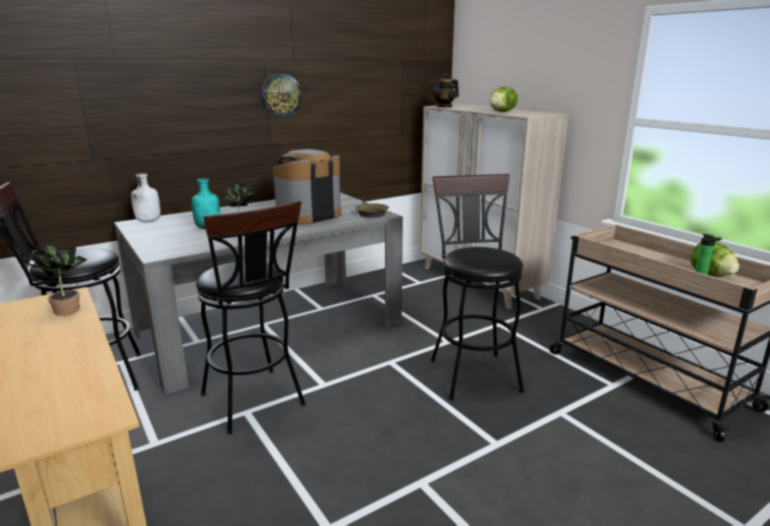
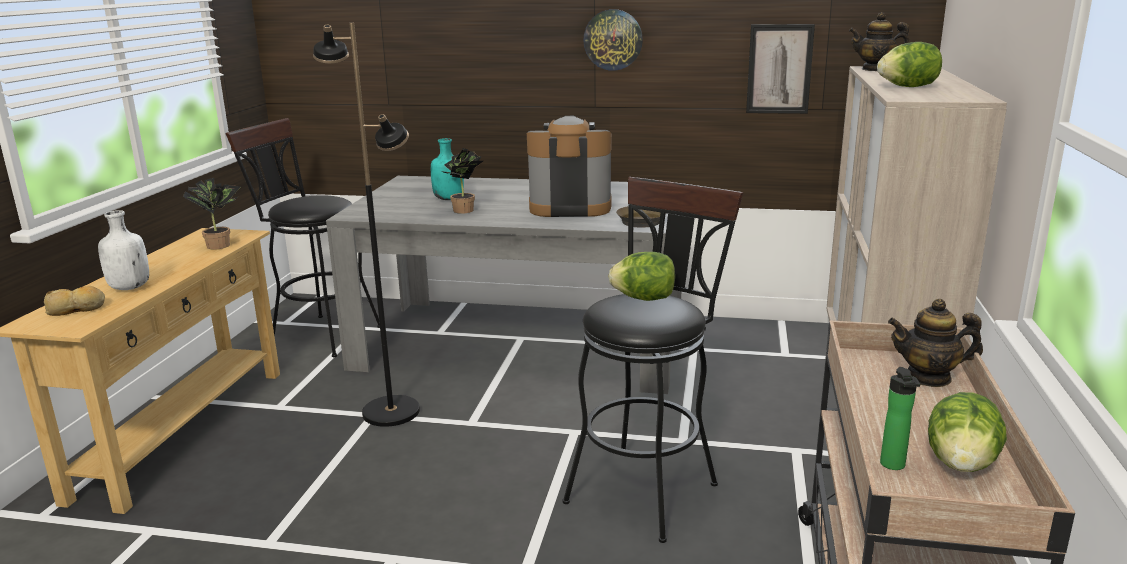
camera: 45 degrees right, 0 degrees up
(57, 406) = (77, 309): none -> bread
(148, 221) = (421, 180): white bottle -> white bottle (129, 287)
(256, 403) = (391, 411): black stool -> black floor lamp
(380, 111) = (779, 69): none -> picture
(471, 250) = (644, 298): none -> lettuce
(629, 249) = (929, 377): none -> teapot

